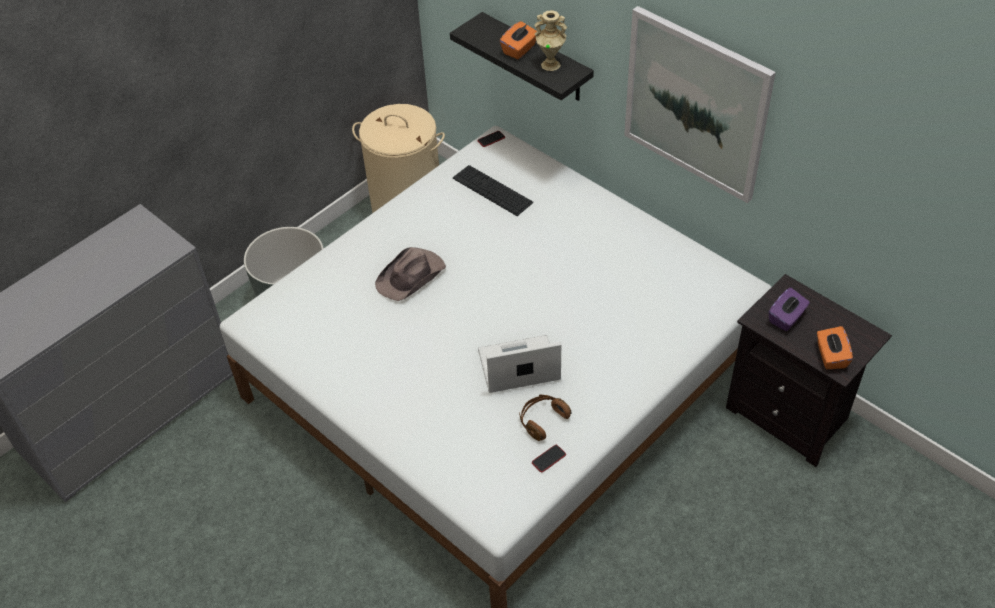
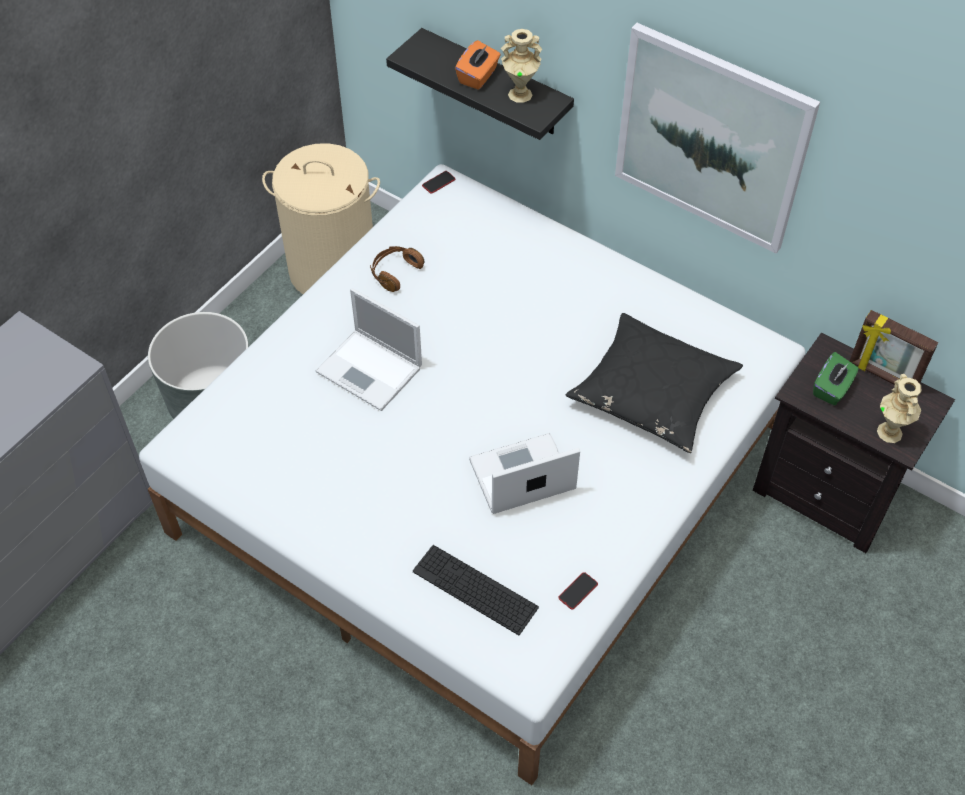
camera: 10 degrees left, 5 degrees up
(411, 276) = (371, 370): brown hat -> laptop
(492, 190) = (451, 249): keyboard -> keyboard (475, 589)
(542, 420) = (562, 542): brown headphones -> brown headphones (395, 272)
(637, 311) = (652, 392): none -> black pillow
(786, 318) = (832, 388): purple tissue box -> green tissue box
(830, 356) = (890, 432): orange tissue box -> beige vase
(832, 311) = (882, 375): none -> picture frame

